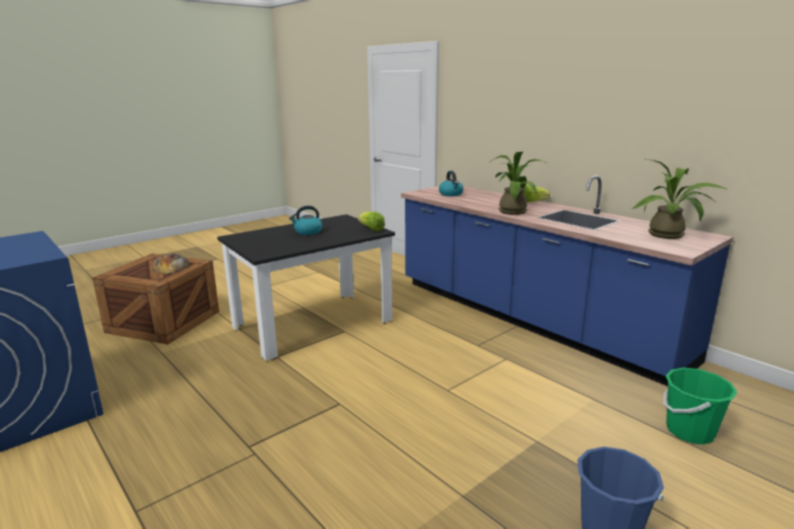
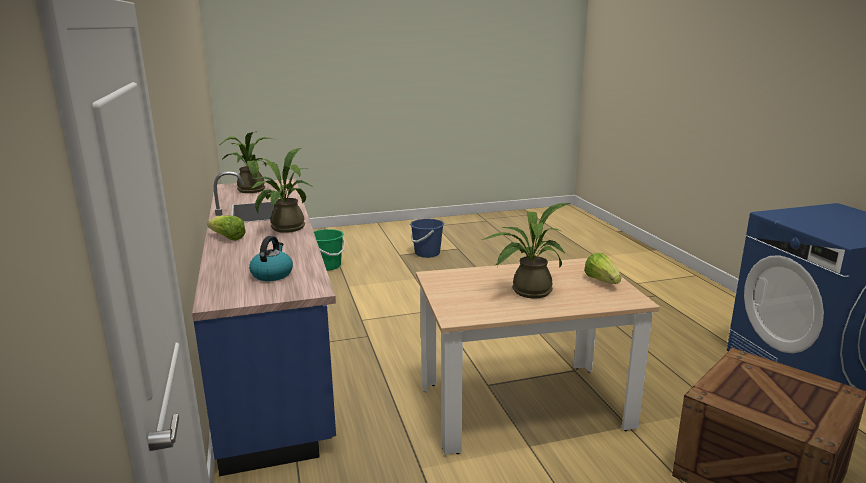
camera: 155 degrees left, 0 degrees up
(171, 266) = (750, 392): bread -> none
(308, 232) = (526, 291): kettle -> potted plant
(313, 324) = (523, 406): black dining table -> beige dining table
(371, 229) = (439, 281): lettuce -> lettuce (602, 281)

